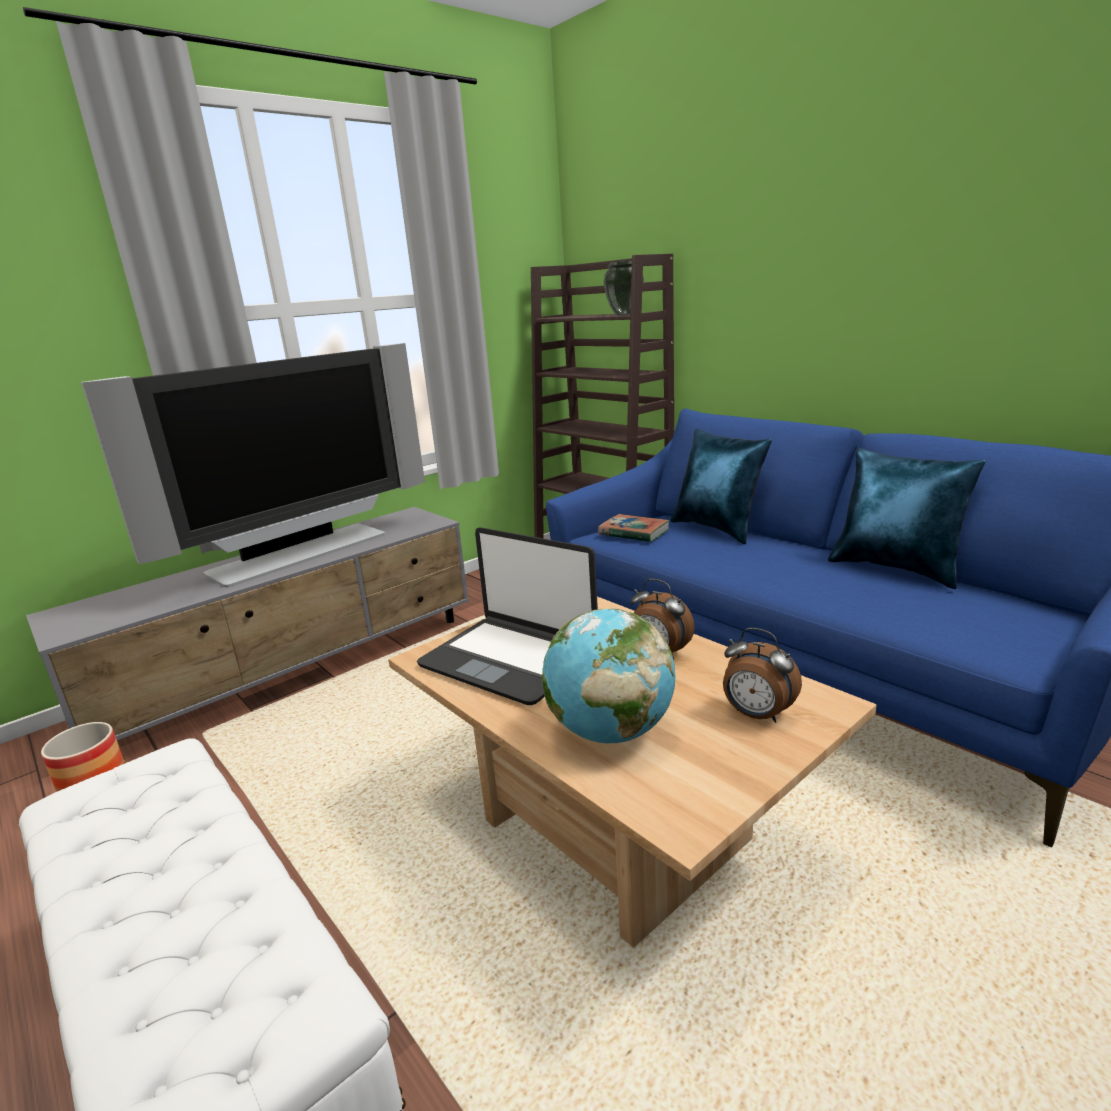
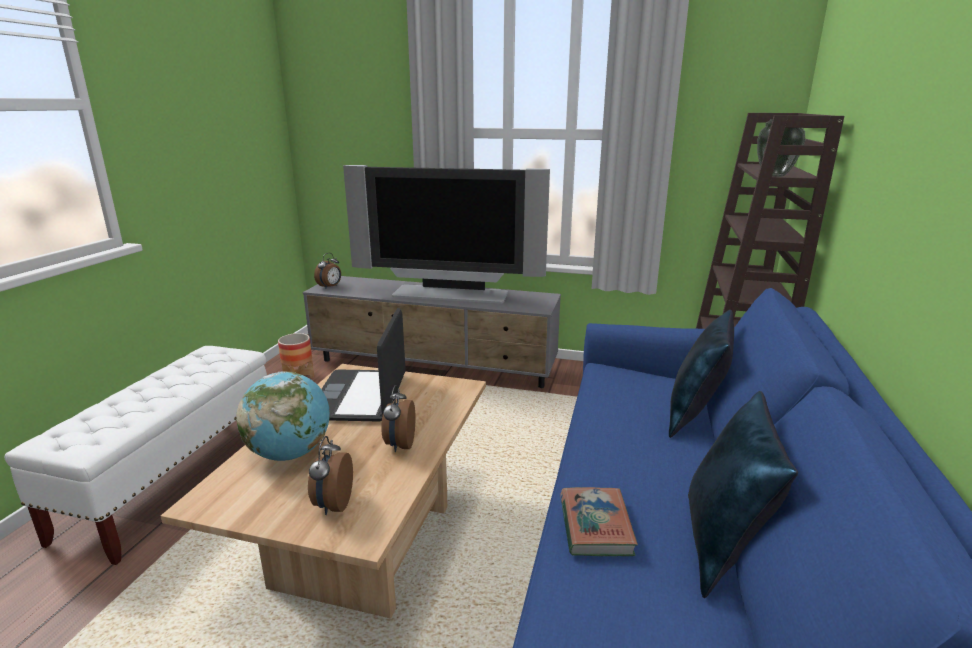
camera: 55 degrees right, 0 degrees up
(76, 625) = (330, 287): none -> alarm clock
(634, 532) = (626, 380): book -> book (595, 526)

